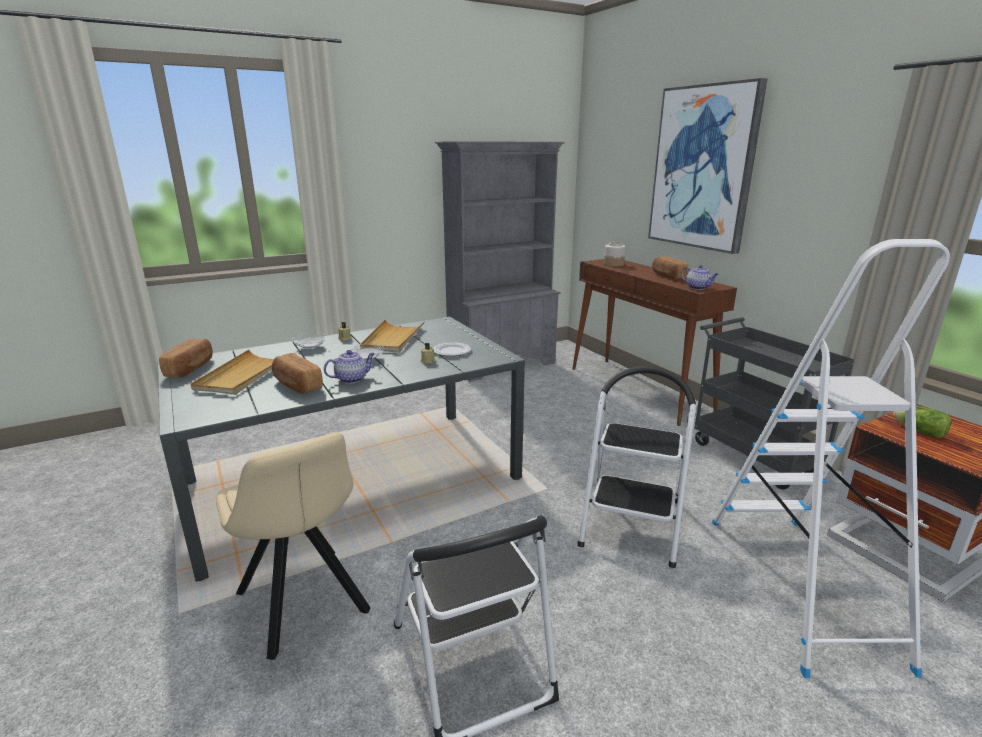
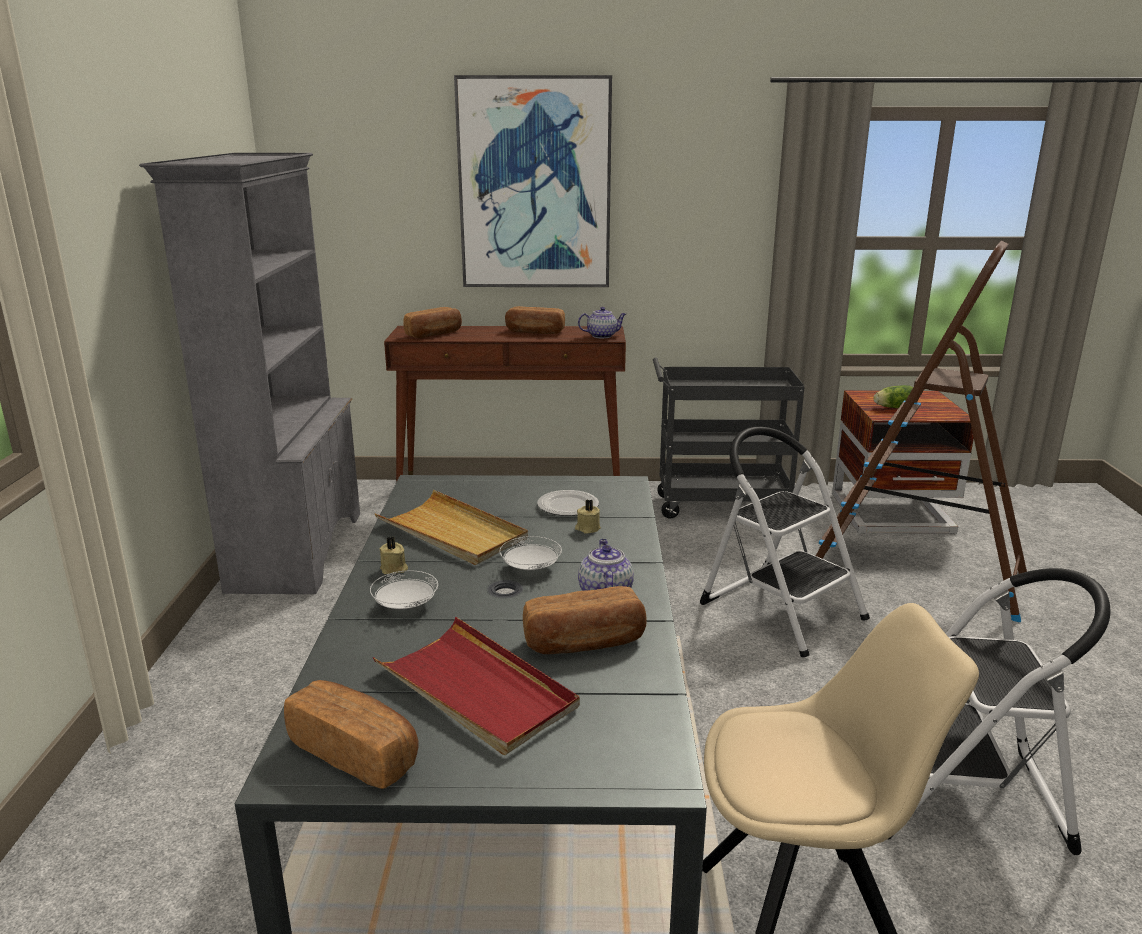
camera: 60 degrees left, 0 degrees up
(243, 375) = (477, 690): beige tray -> red tray
(613, 264) = (434, 334): jar -> bread
(797, 585) = (915, 575): white step ladder -> brown step ladder

